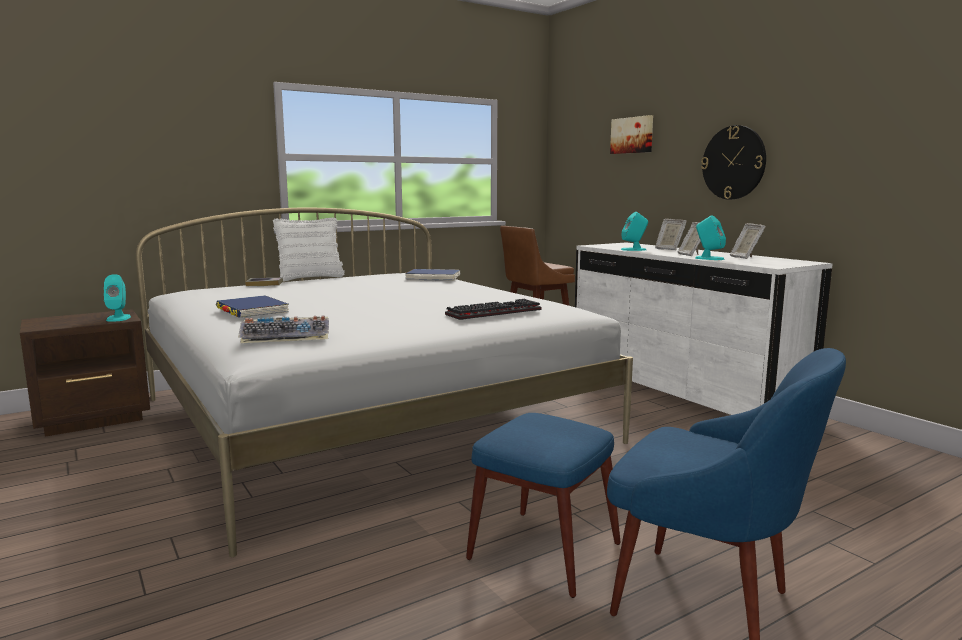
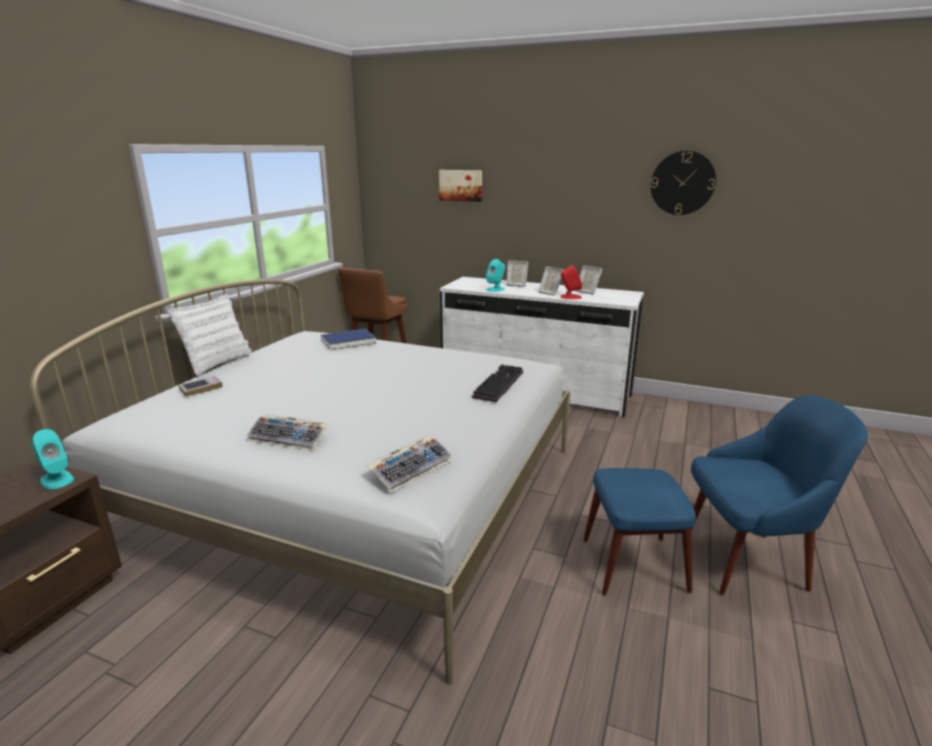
camera: 35 degrees left, 10 degrees up
(252, 310) = (290, 438): blue book -> keyboard
(709, 258) = (570, 297): turquoise speaker -> red speaker
(733, 162) = (561, 215): wall clock -> wall clock (682, 183)

